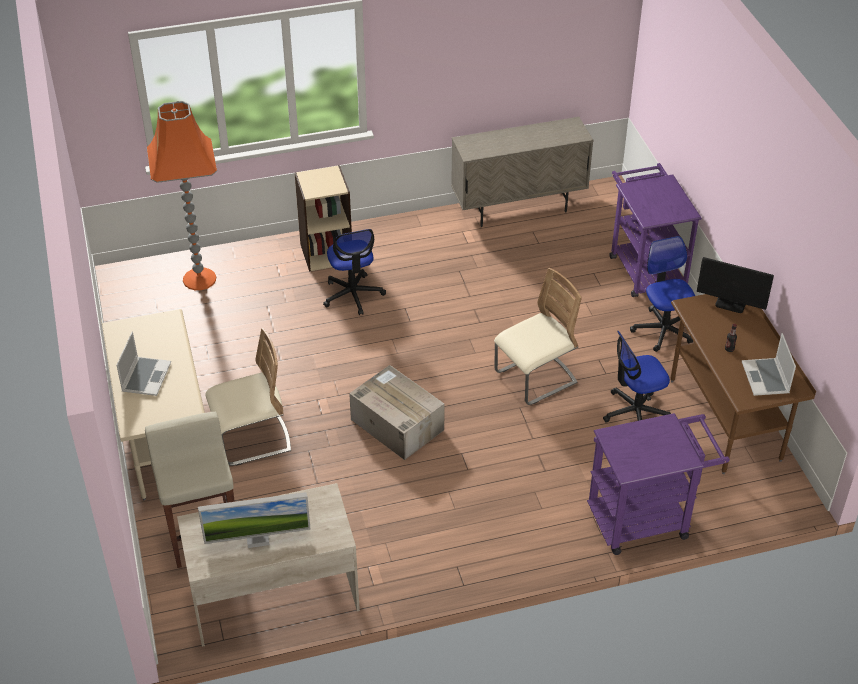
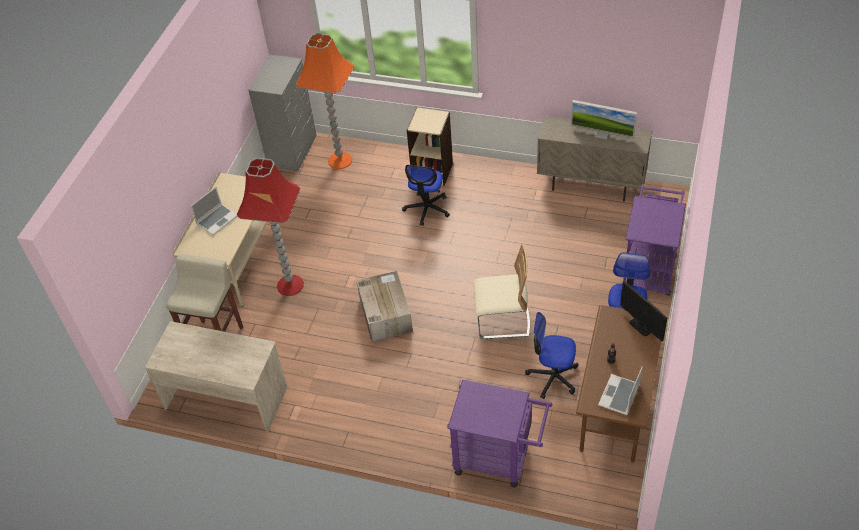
camera: 35 degrees right, 5 degrees up
(127, 289) = (292, 151): none -> grey dresser
(252, 439) = (290, 286): beige chair -> red floor lamp
(257, 539) = (202, 357): monitor -> monitor (602, 134)

